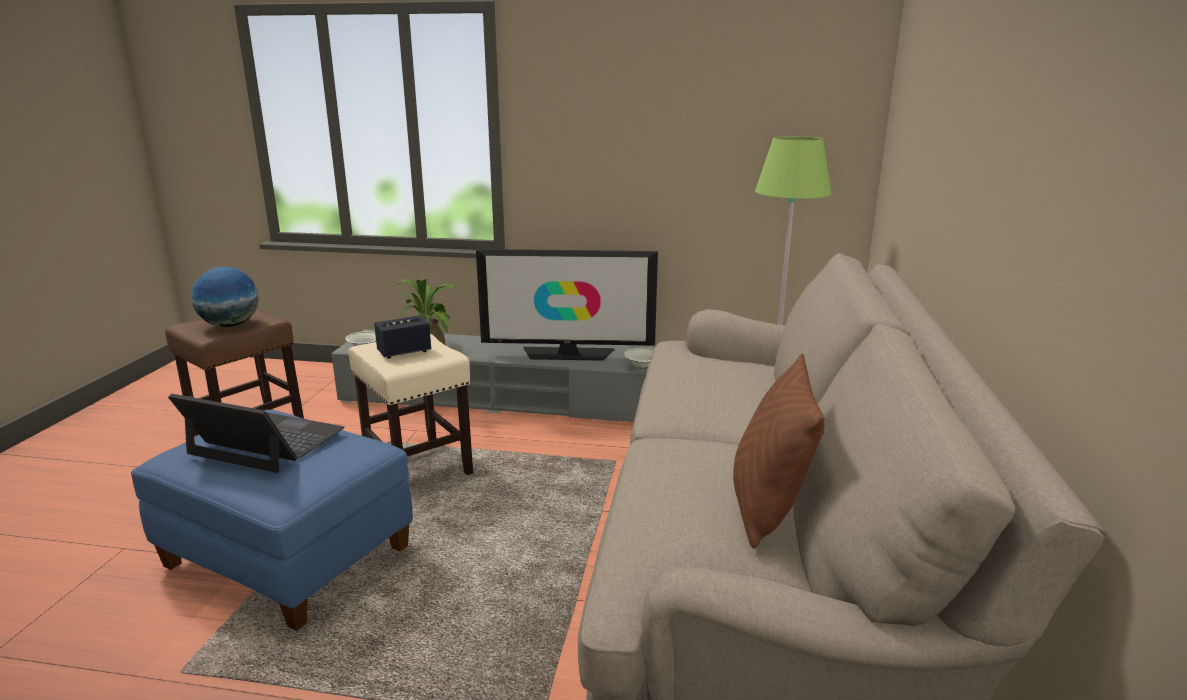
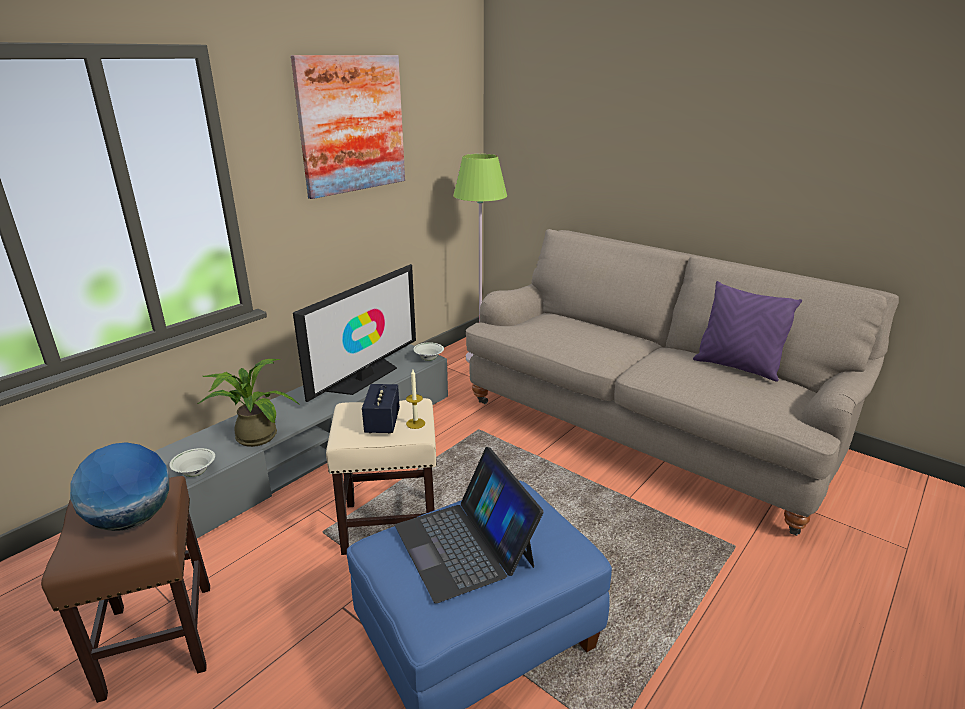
camera: 60 degrees left, 5 degrees up
(266, 442) = (464, 544): laptop -> laptop turned 75 degrees counterclockwise
(411, 362) = (415, 423): none -> candle
(647, 85) = (352, 124): none -> picture
(767, 508) = (737, 367): brown pillow -> purple pillow

